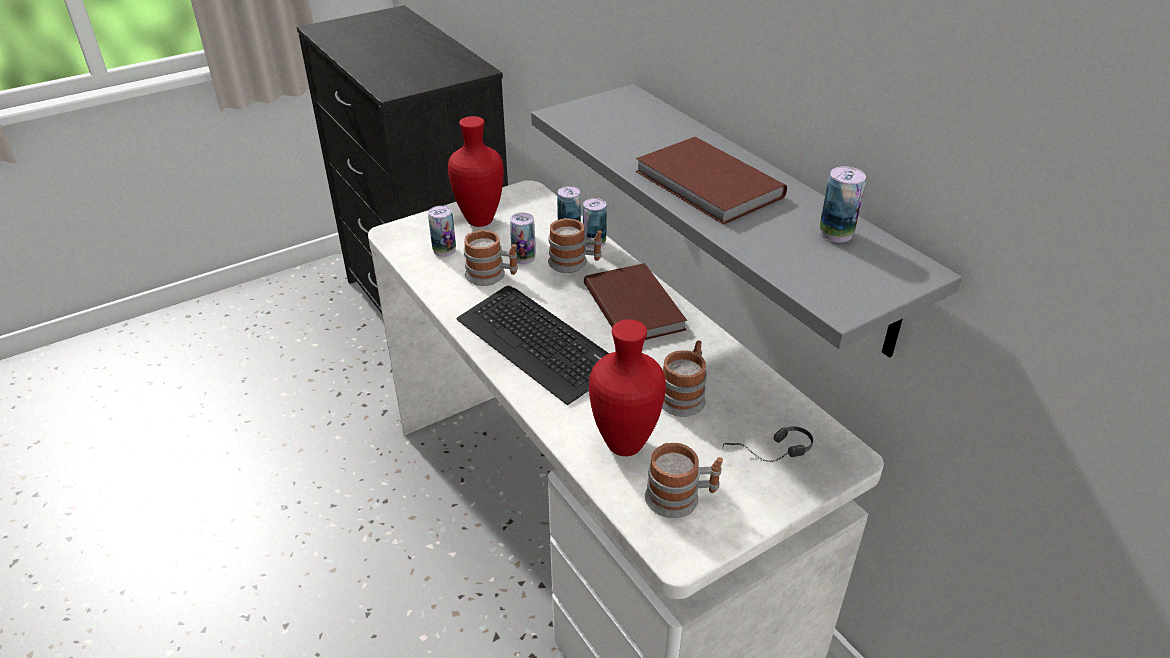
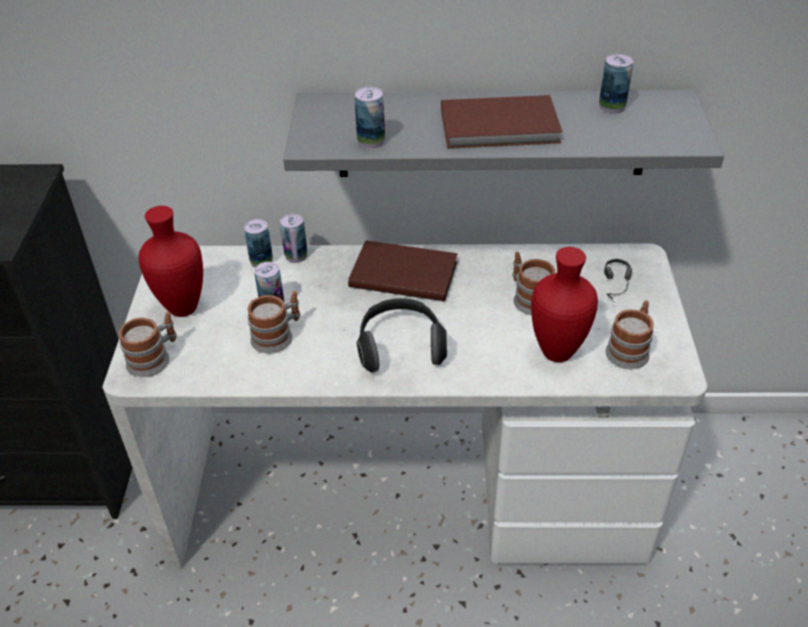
camera: 55 degrees left, 5 degrees up
(444, 250) = (204, 350): can -> can (371, 142)
(539, 344) = (400, 347): keyboard -> headphones
(574, 263) = (312, 279): mug -> mug (154, 358)

